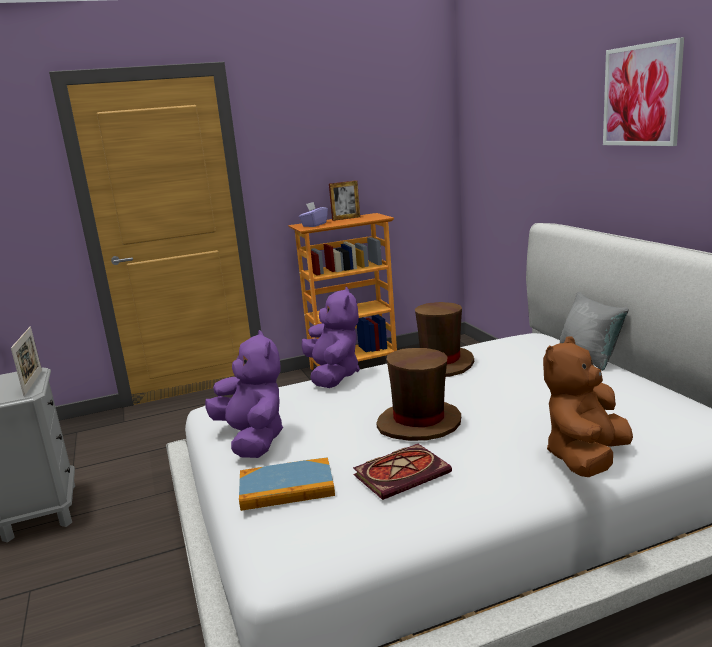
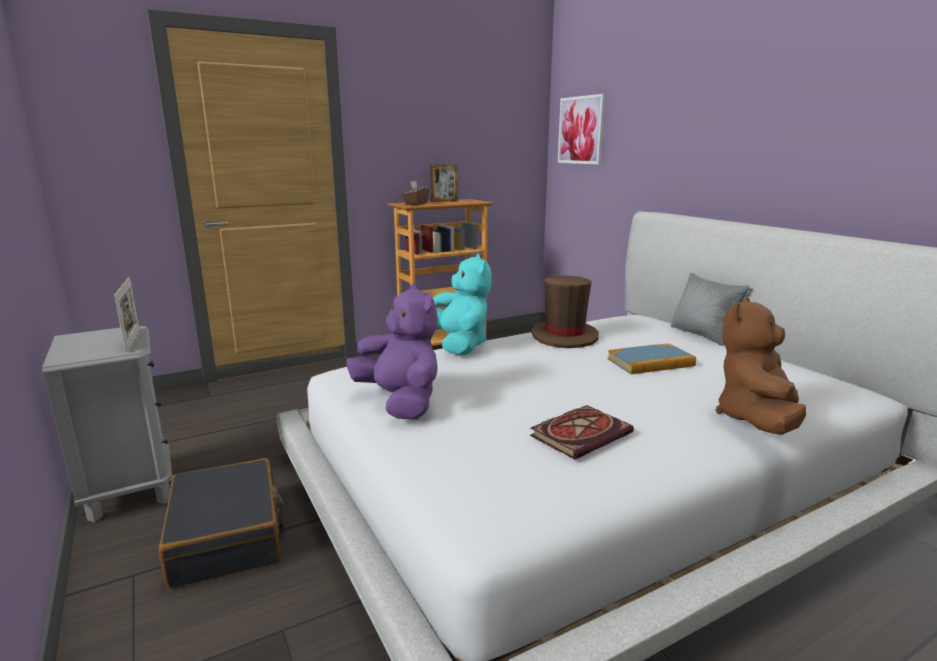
camera: 10 degrees left, 0 degrees up
(112, 558) = (228, 536): none -> black suitcase
(286, 488) = (461, 449): book -> book (650, 362)
(314, 225) = (416, 204): purple tissue box -> brown tissue box
(333, 375) = (459, 345): purple plush toy -> turquoise plush toy
(419, 423) = (573, 388): brown hat -> none
(641, 95) = (761, 88): picture -> picture (581, 130)

